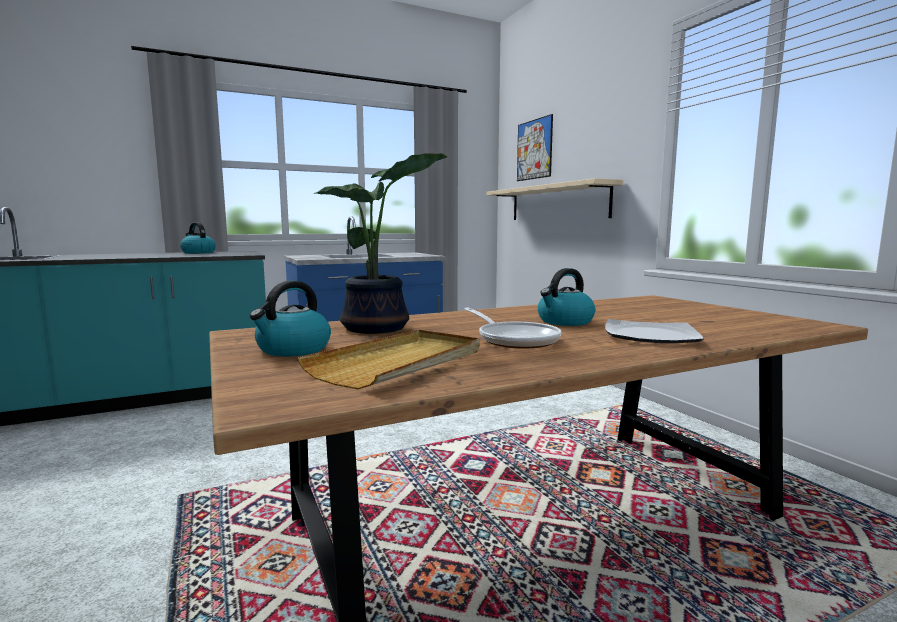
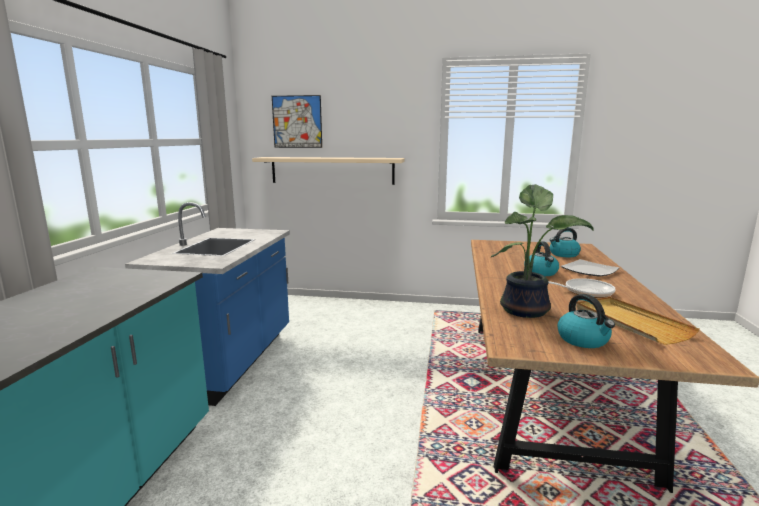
camera: 55 degrees left, 5 degrees up
(198, 253) = (64, 291): kettle -> kettle (563, 254)

